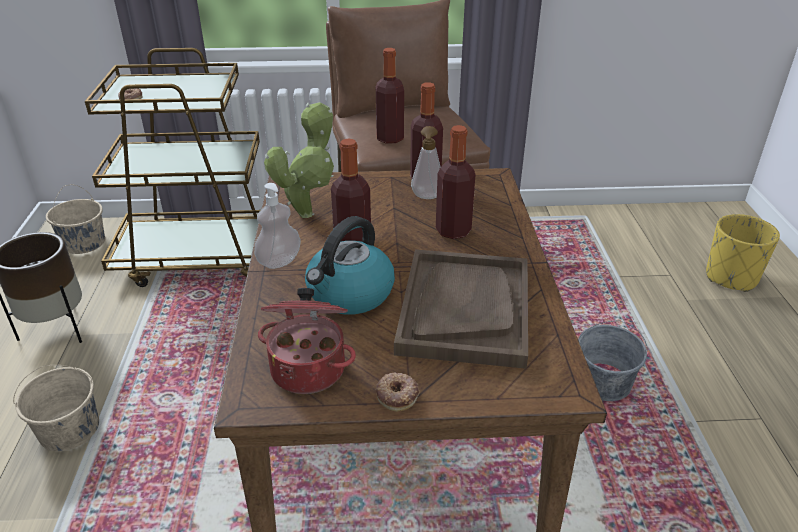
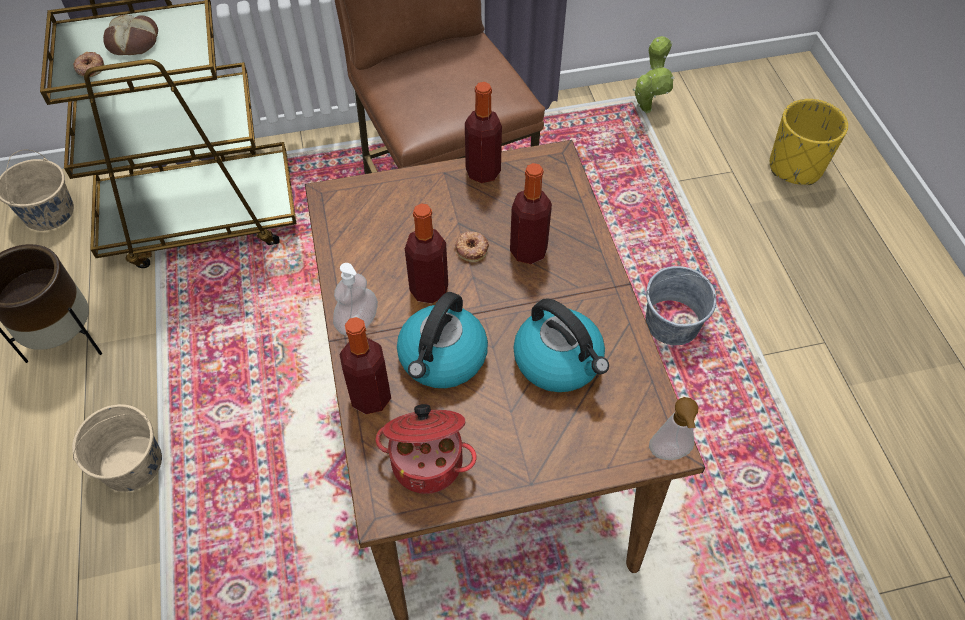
camera: 10 degrees left, 20 degrees up
(171, 88) = (134, 41): none -> bread
(309, 212) = (367, 242): potted plant -> potted plant (647, 107)
(390, 138) = (429, 108): bottle -> bottle (370, 397)
(397, 394) = (517, 478): donut -> donut (472, 248)
(427, 198) = (491, 202): soap dispenser -> soap dispenser (669, 455)
(464, 309) = (559, 361): brown tray -> kettle

